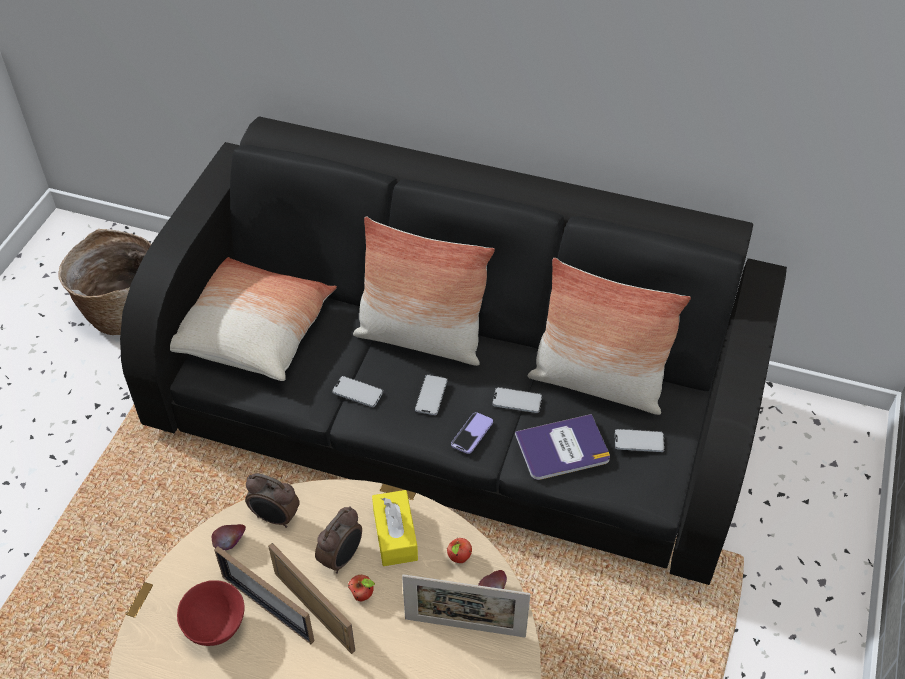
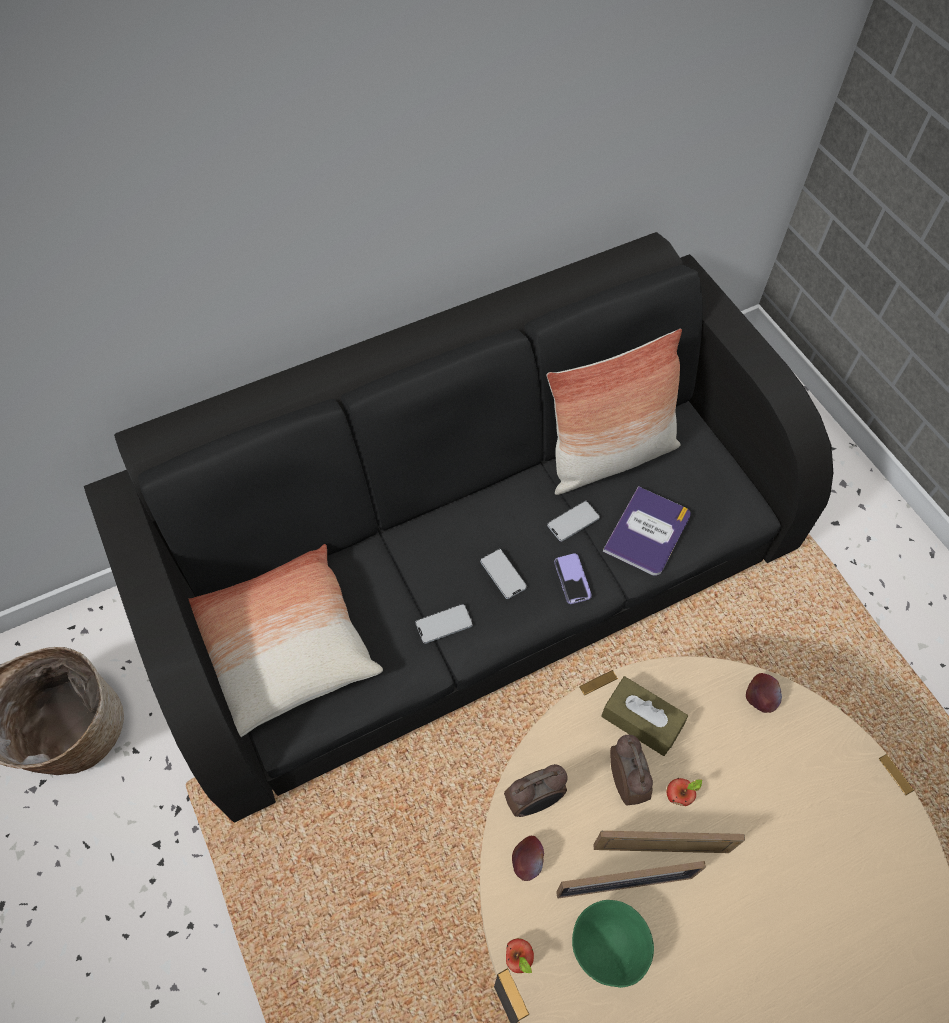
camera: 45 degrees left, 10 degrees up
(217, 629) = (608, 947): red bowl -> green bowl
(395, 535) = (641, 721): yellow tissue box -> brown tissue box
(420, 339) = (437, 532): pillow -> none
(459, 559) = (708, 693): apple -> apple (519, 958)
(465, 627) = (775, 744): picture frame -> none
(639, 441) = (690, 479): phone -> none

